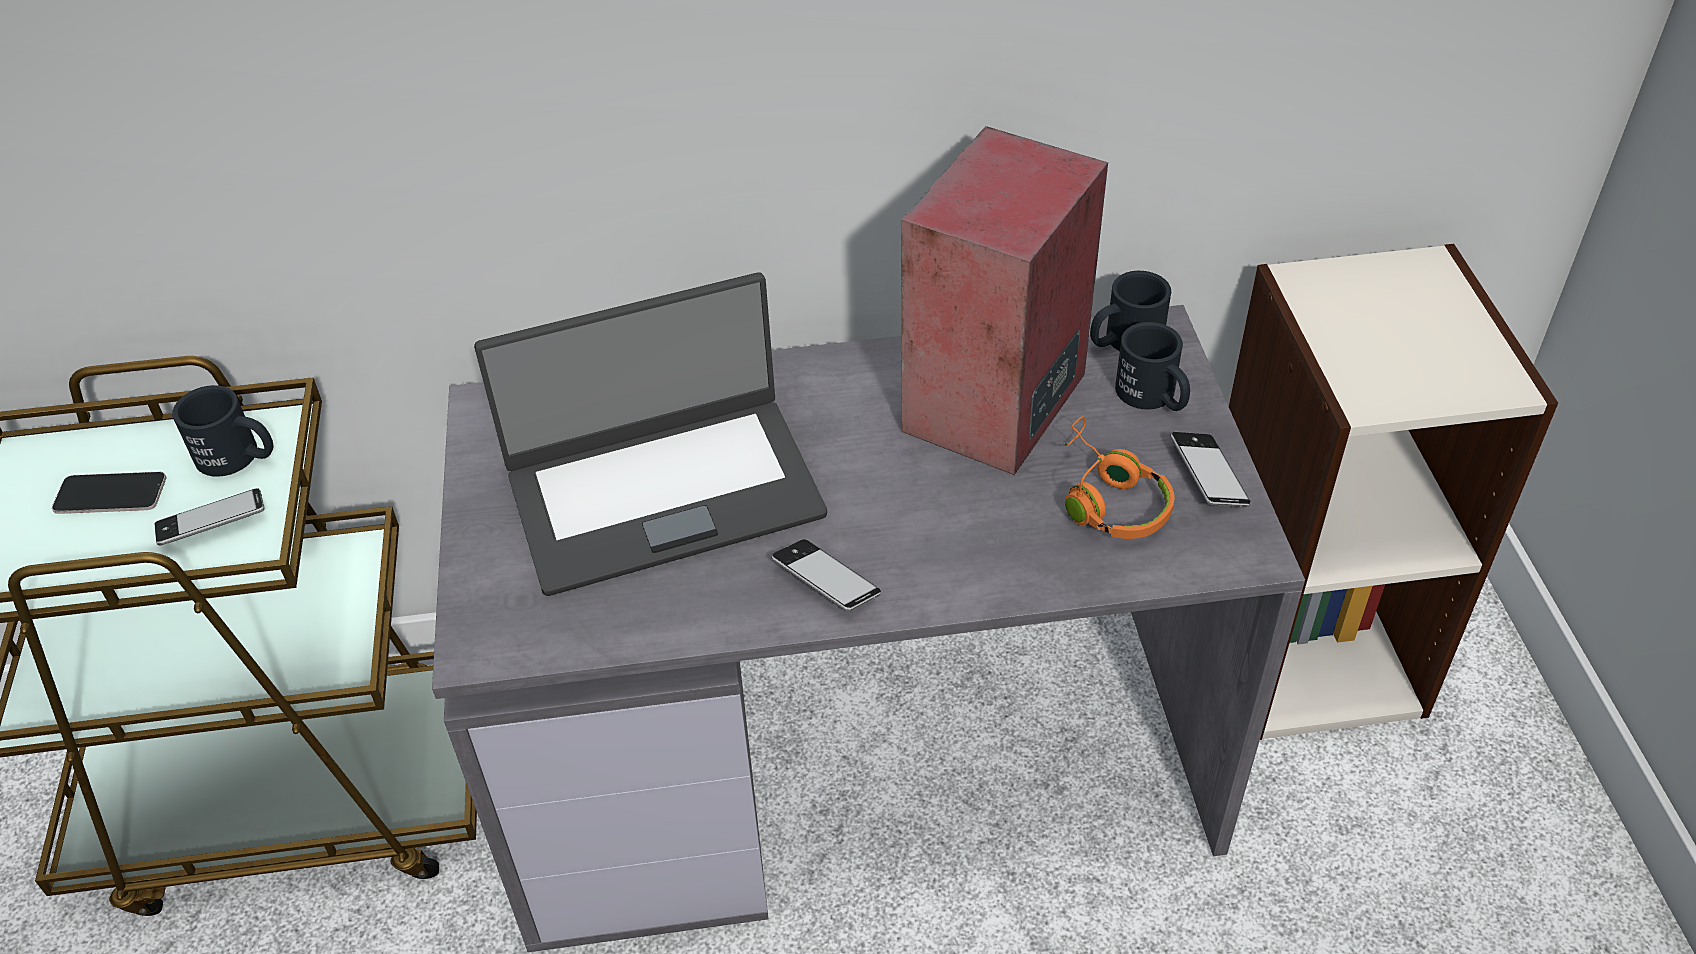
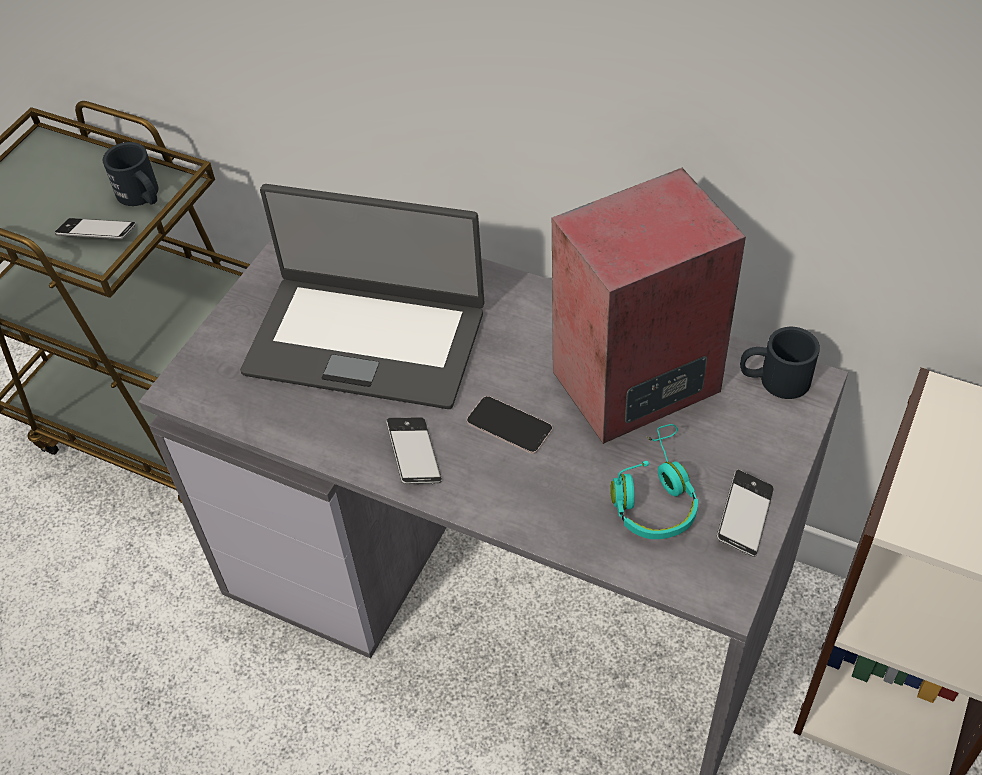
camera: 35 degrees right, 5 degrees up
(110, 494) = (62, 189): phone -> phone (509, 425)
(1107, 498) = (654, 495): orange headphones -> turquoise headphones
(1153, 397) = (757, 435): black mug -> none

